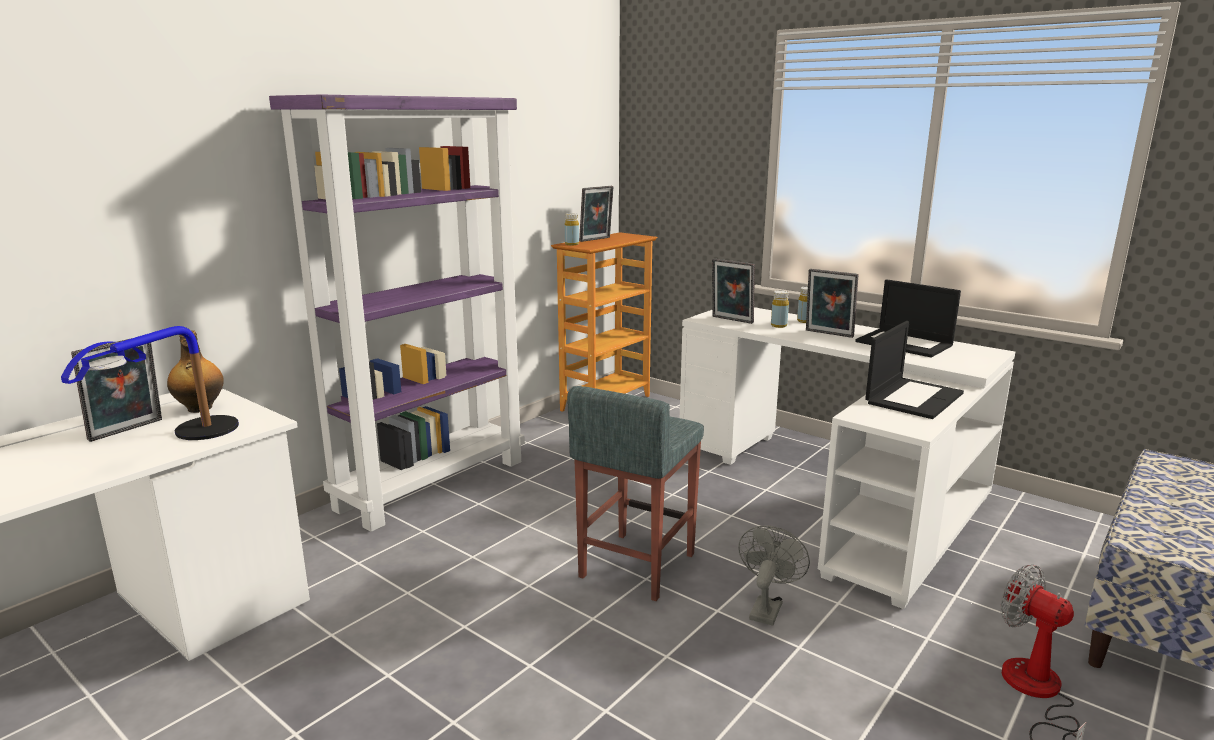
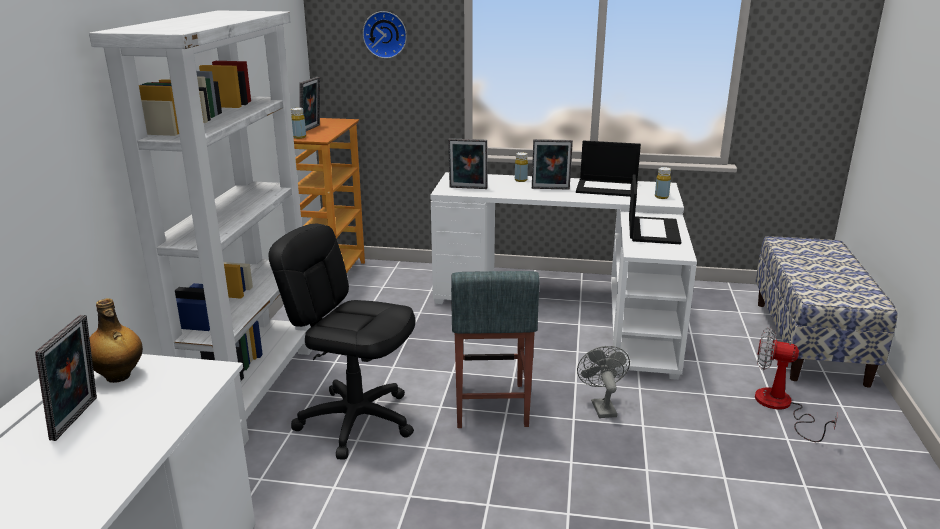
camera: 30 degrees left, 5 degrees up
(180, 441) = (157, 411): table lamp -> none
(432, 483) = (252, 389): purple bookcase -> white bookcase
(490, 538) = (356, 421): none -> black office chair
(690, 144) = (385, 34): none -> wall clock
(778, 325) = (508, 187): yellow bottle -> yellow bottle (661, 197)

